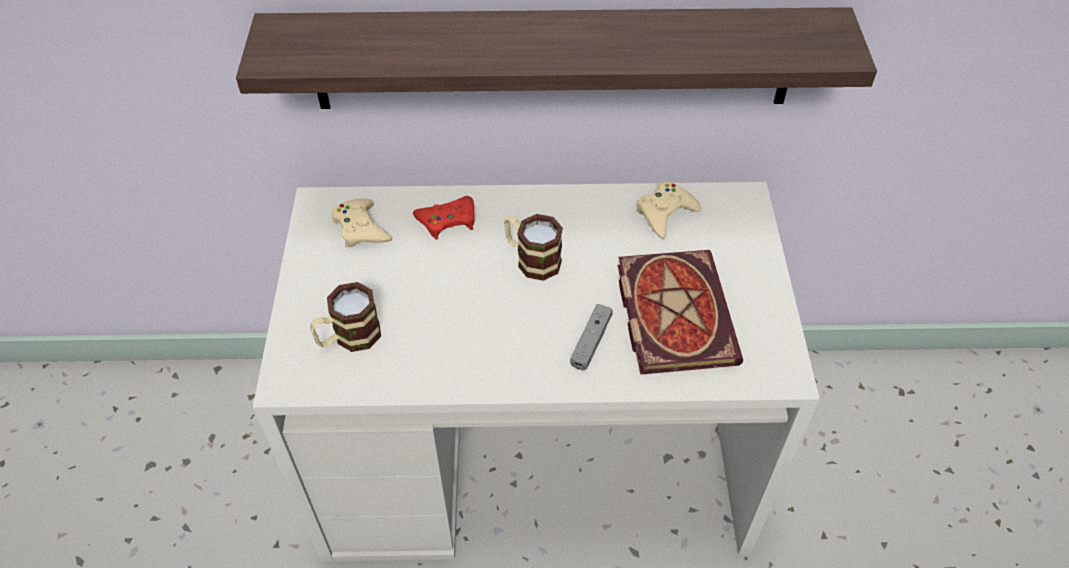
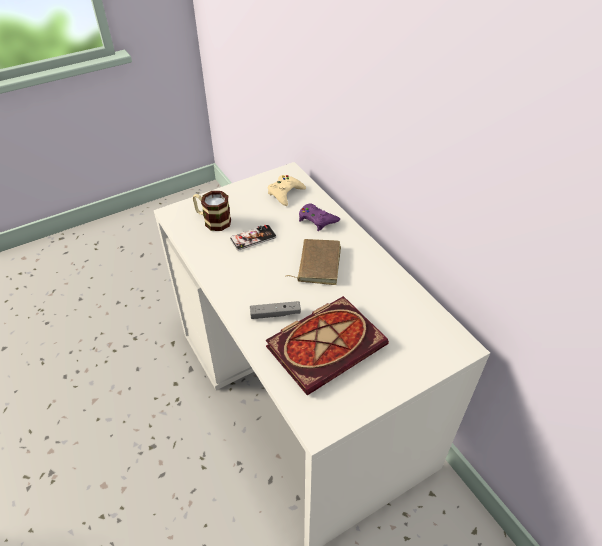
camera: 60 degrees right, 5 degrees down
(428, 305) = (253, 238): none -> phone
(447, 220) = (317, 220): red game controller -> purple game controller
(531, 259) = (317, 263): mug -> brown book
(553, 59) = (404, 162): shelf -> none
(665, 213) = (407, 309): beige game controller -> none

